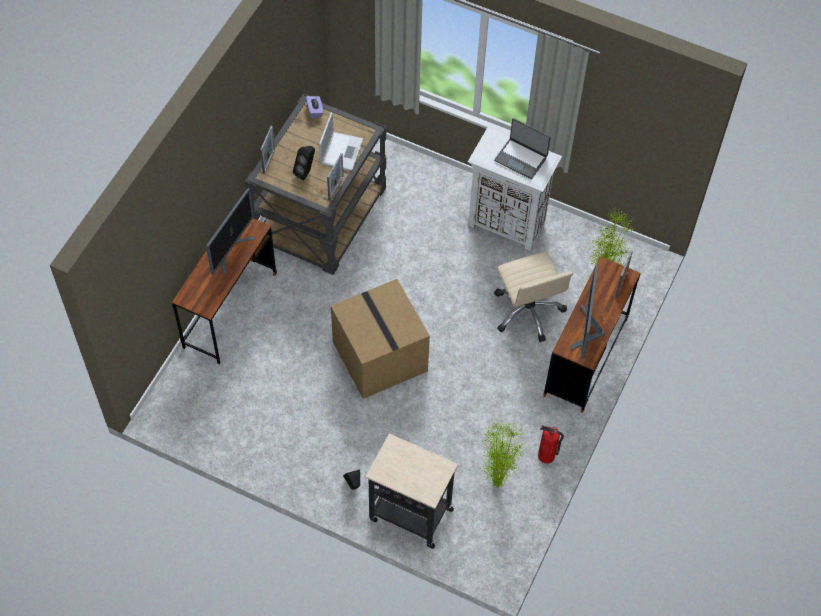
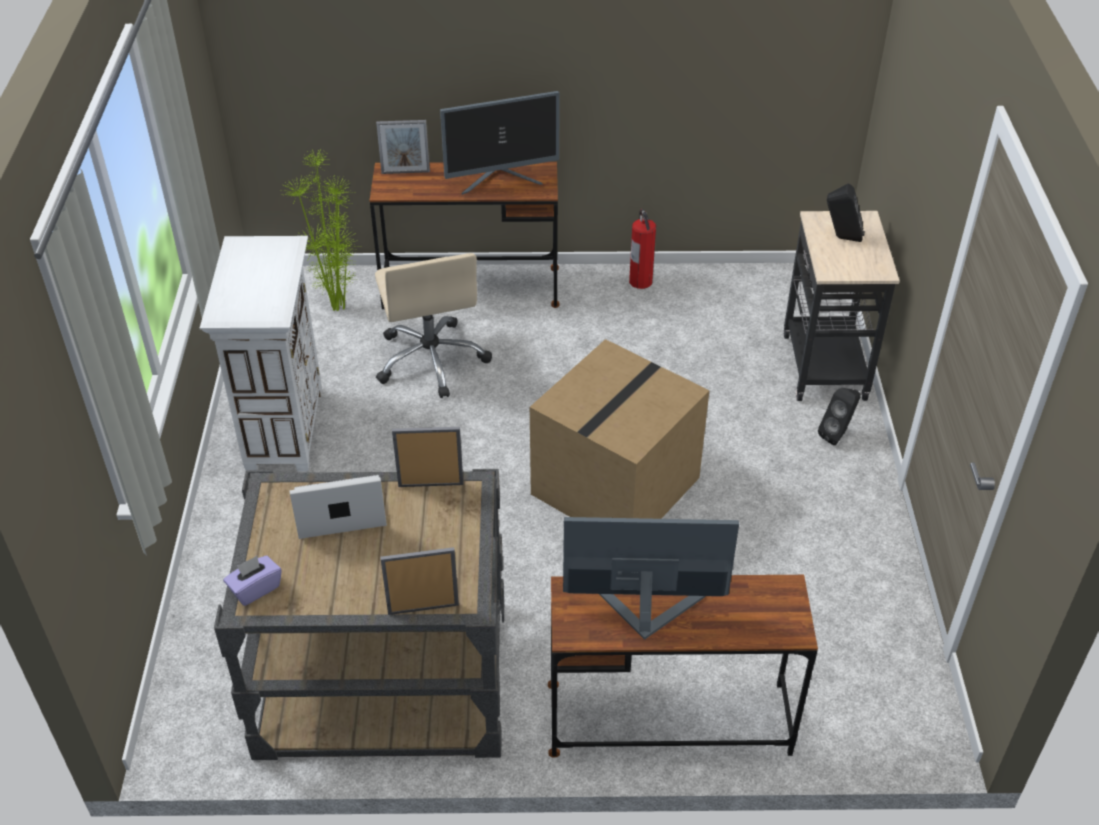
camera: 115 degrees left, 15 degrees down
(306, 172) = (417, 541): black speaker -> black speaker (841, 238)
(495, 483) = (714, 310): potted plant -> none
(521, 158) = (253, 270): laptop -> none
(528, 311) = (431, 360): beige office chair -> beige office chair turned 120 degrees clockwise

